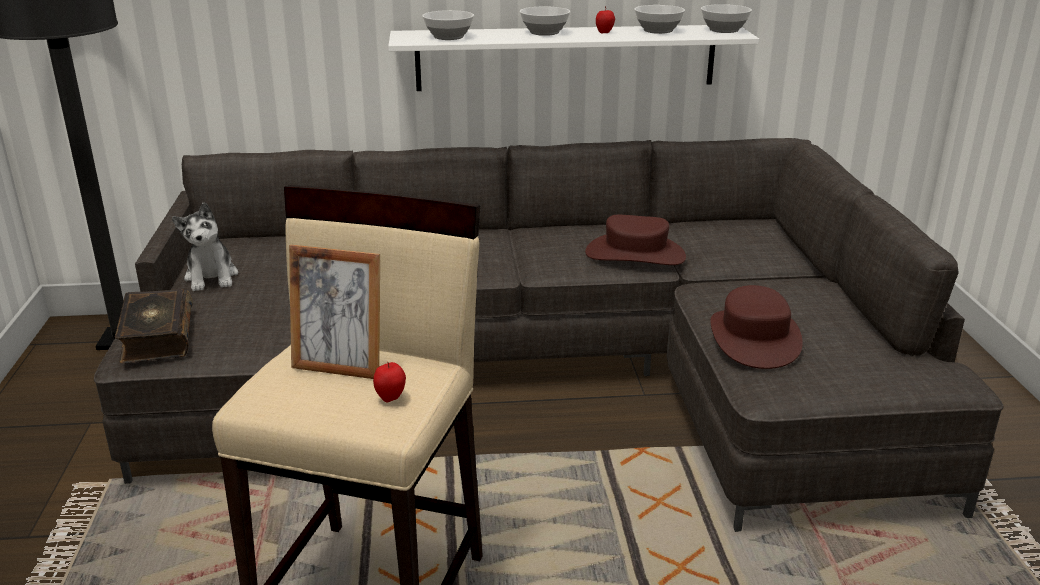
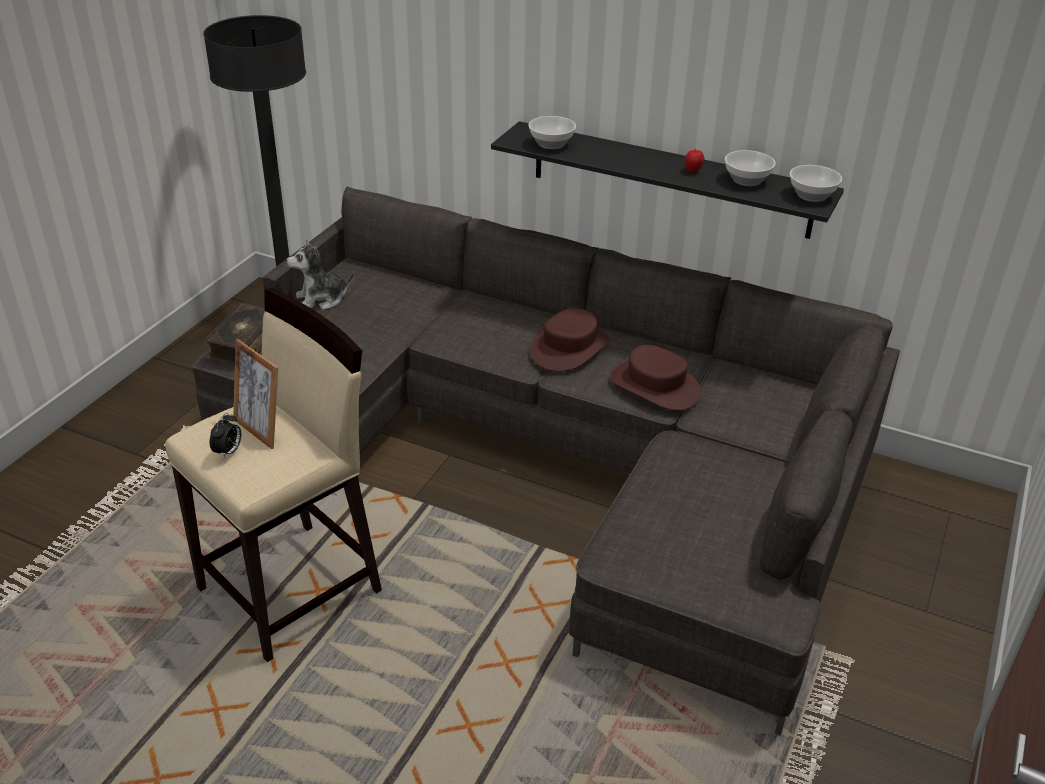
camera: 30 degrees right, 10 degrees up
(212, 277) = (321, 299): plush toy -> plush toy turned 60 degrees clockwise
(324, 399) = (228, 452): none -> alarm clock
(390, 398) = (265, 466): apple -> none
(545, 33) = (640, 157): bowl -> none
(566, 57) = (670, 179): white shelf -> black shelf
(754, 338) = (655, 507): brown hat -> brown hat (569, 348)

